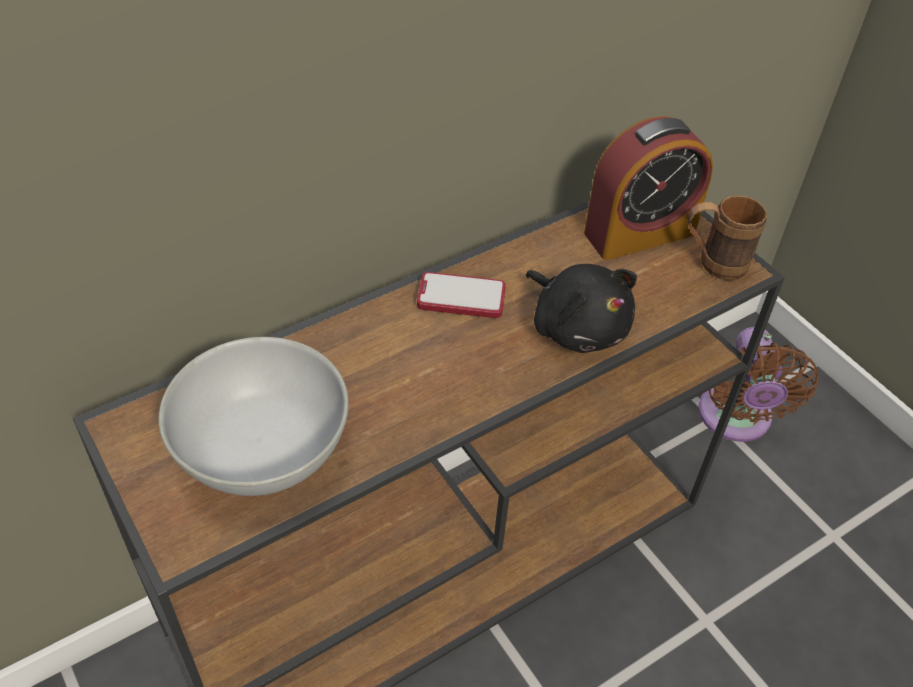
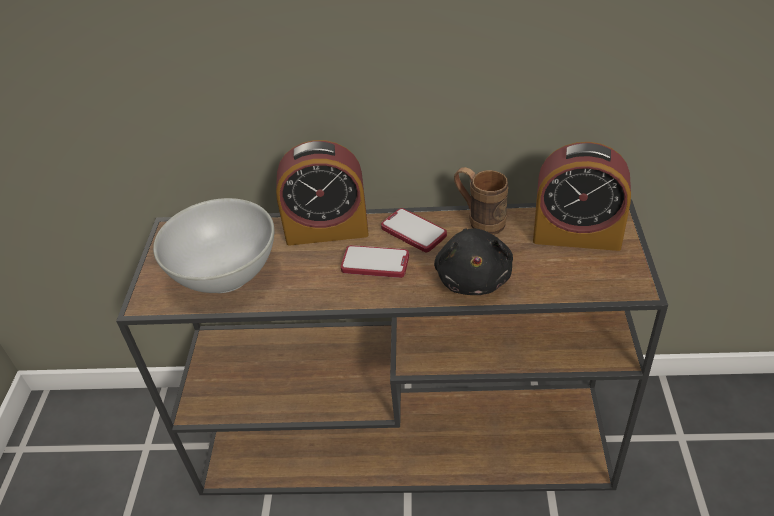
camera: 40 degrees right, 5 degrees down
(349, 336) = (327, 229): none -> alarm clock
(450, 356) = (375, 263): none -> phone
(712, 264) = (614, 274): brown mug -> brown mug (479, 220)
(735, 420) = (698, 445): brown fan -> none

